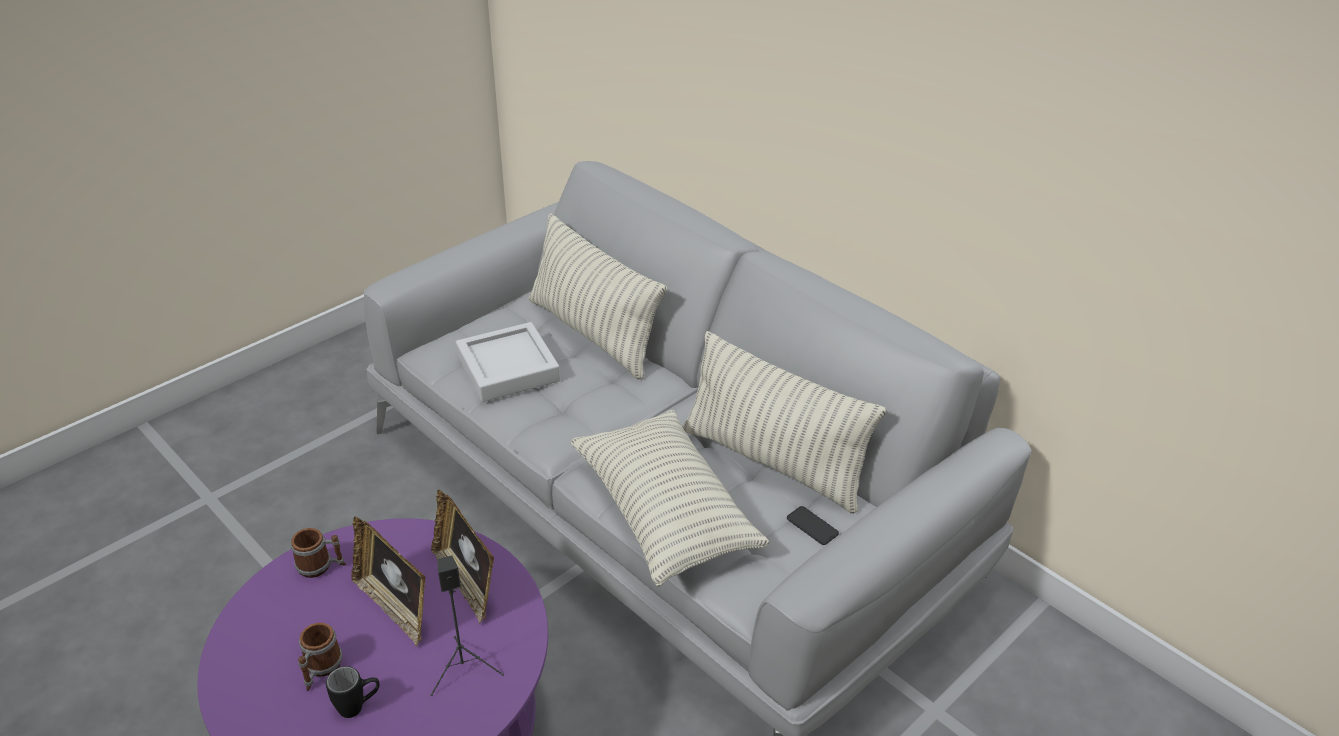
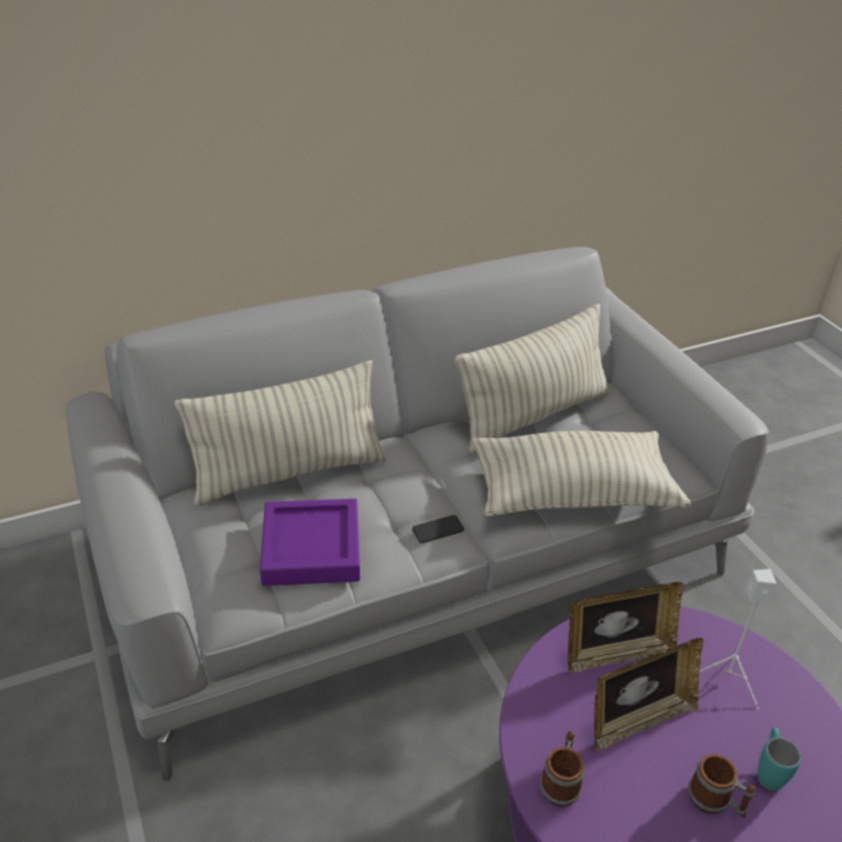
camera: 70 degrees left, 0 degrees up
(358, 707) = (768, 772): black mug -> turquoise mug
(464, 668) = (727, 676): black speaker -> white speaker
(508, 368) = (311, 549): grey tray -> purple tray
(812, 526) = (617, 417): phone -> phone (438, 529)

